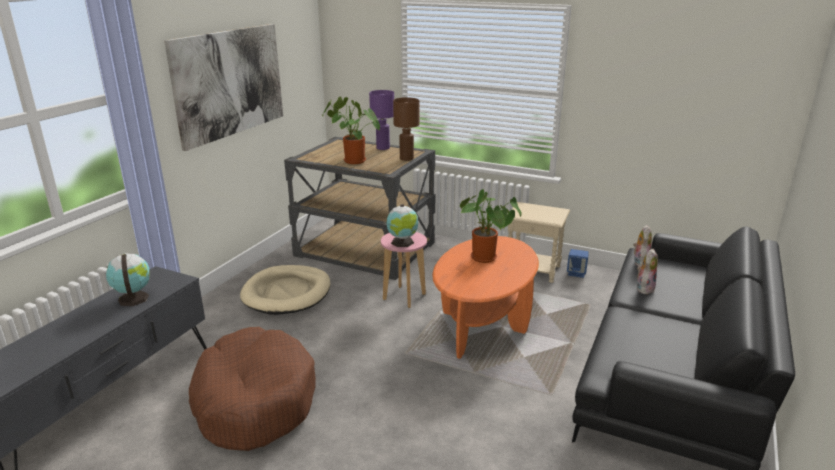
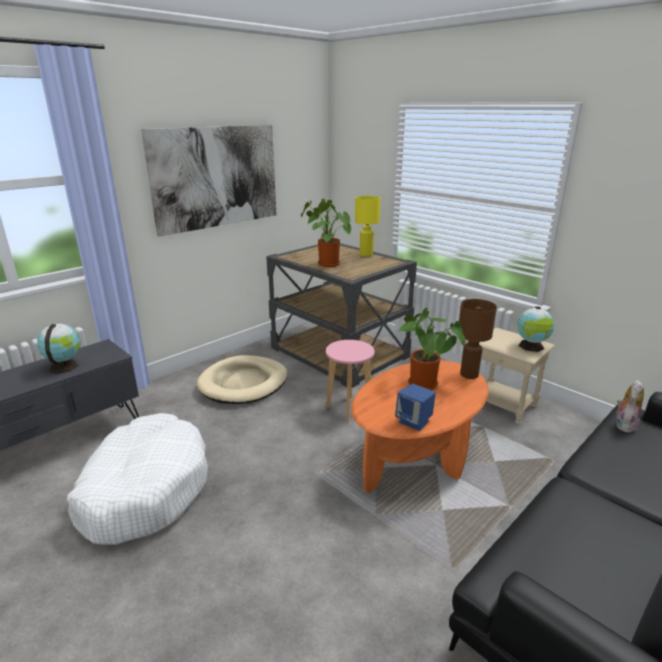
camera: 20 degrees right, 0 degrees up
(254, 401) = (144, 489): brown dog bed -> white dog bed
(383, 148) = (366, 255): purple table lamp -> yellow table lamp
(402, 242) = (346, 353): globe -> globe (531, 347)
(407, 159) = (381, 267): brown table lamp -> brown table lamp (469, 375)
(576, 273) = (553, 418): blue speaker -> blue speaker (414, 421)
(644, 288) = (615, 461): plush toy -> none

